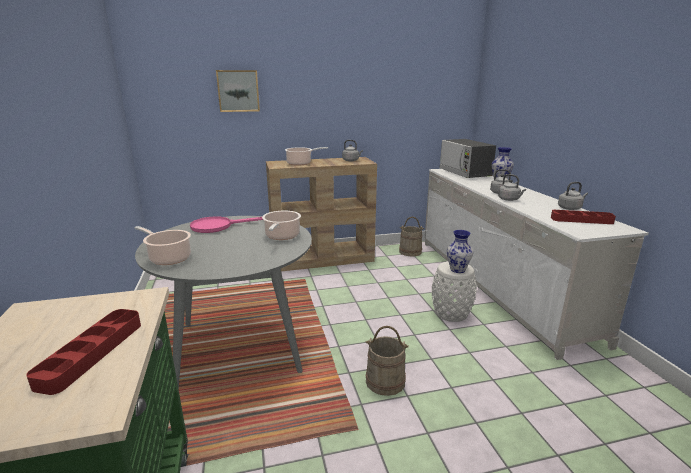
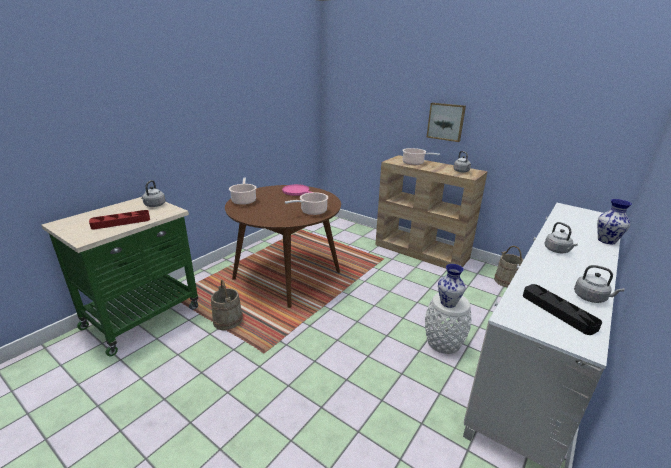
camera: 50 degrees right, 5 degrees up
(238, 91) = (388, 94): picture -> picture (446, 121)
(239, 346) = (287, 275): grey dining table -> brown dining table
(385, 381) = (318, 344): beige bucket -> beige bucket (228, 320)
(464, 173) = (586, 219): microwave -> none
(509, 199) = (543, 259): grey kettle -> grey kettle (154, 205)
(581, 220) = (558, 311): red tray -> black tray

